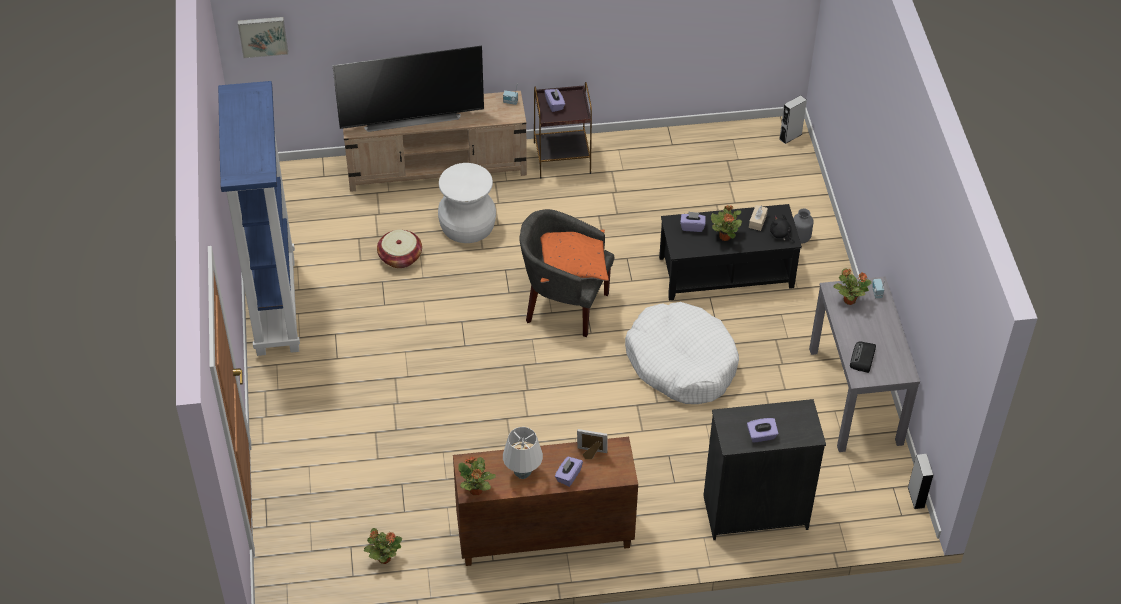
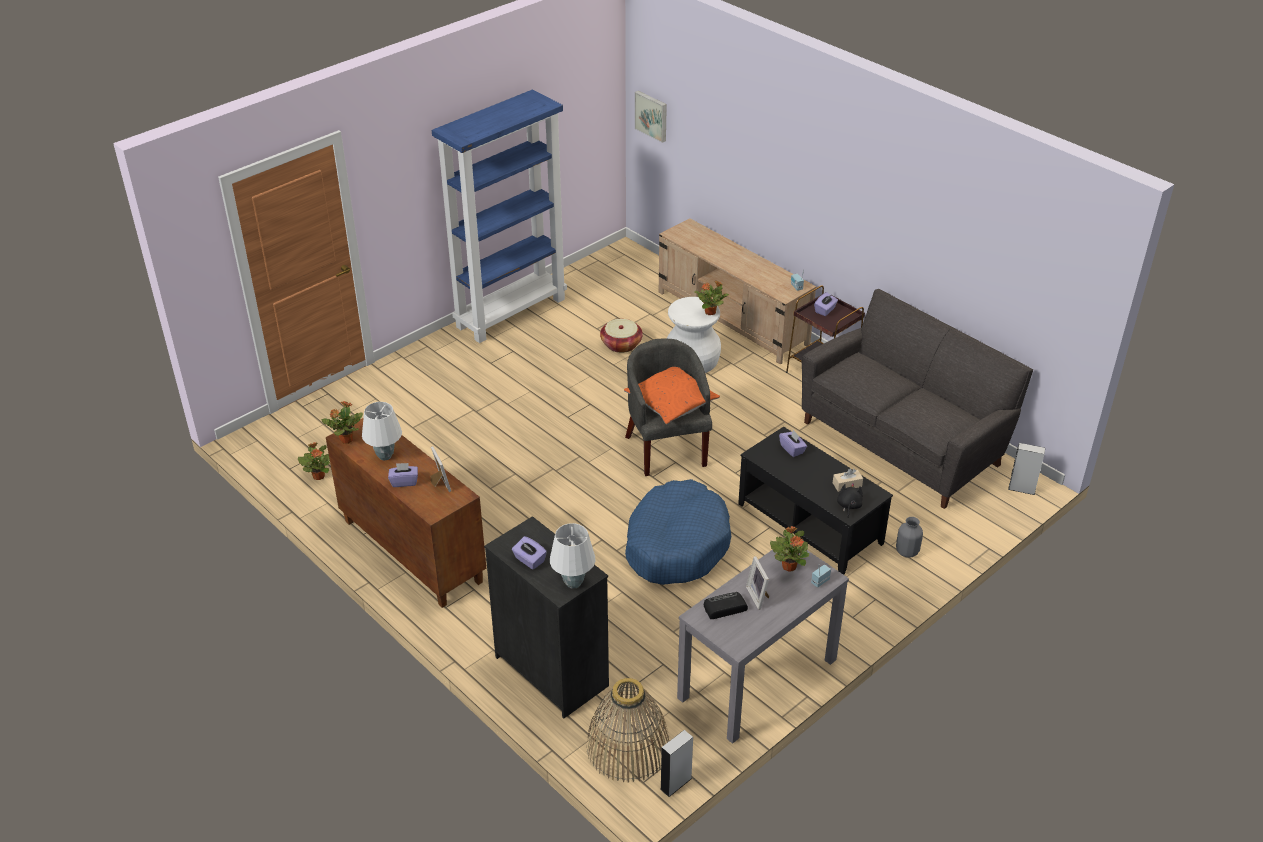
camera: 55 degrees right, 10 degrees down
(411, 117) = (719, 251): television -> none
(681, 362) = (676, 544): white dog bed -> blue dog bed
(685, 165) = (903, 442): none -> grey sofa
(725, 236) = (804, 473): potted plant -> potted plant (710, 312)
(806, 423) = (572, 583): none -> white table lamp
(864, 506) = (628, 747): none -> basket
(866, 333) = (759, 596): none -> picture frame

